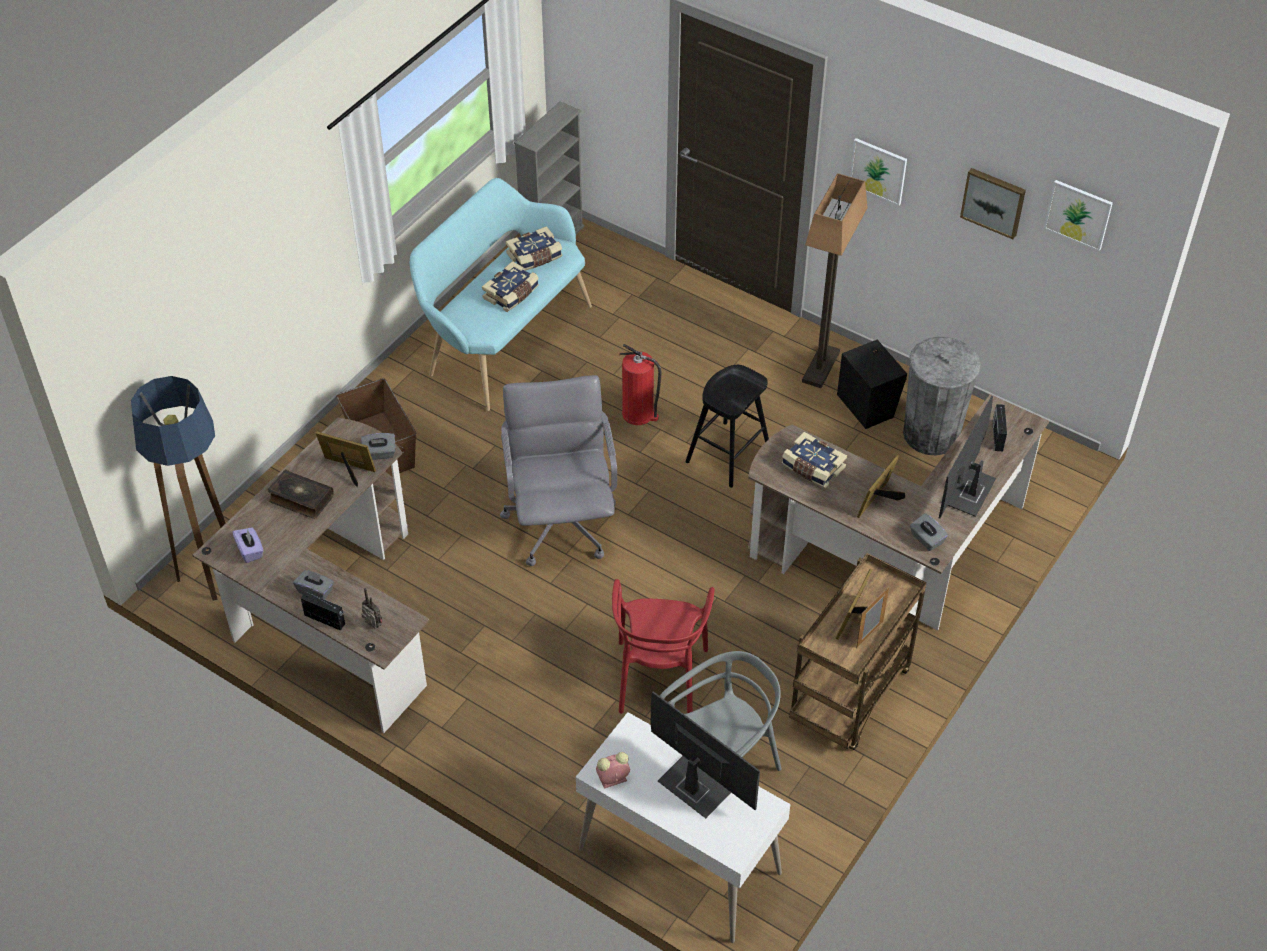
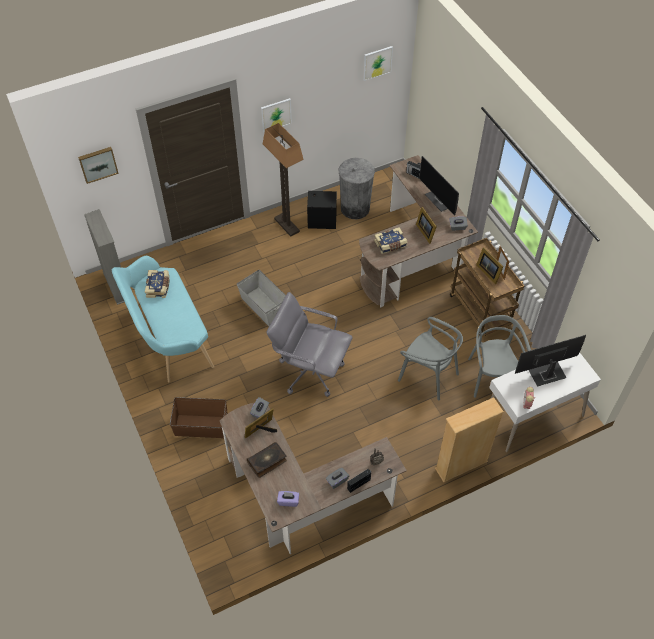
camera: 60 degrees left, 5 degrees up
(213, 572) = (233, 545): floor lamp -> none
(512, 294) = (177, 309): book -> none
(513, 795) = (461, 465): none -> beige bookcase
(639, 414) = (263, 307): fire extinguisher -> grey storage box
(659, 678) = (428, 375): red chair -> grey chair
(727, 454) = (314, 285): black stool -> none
(994, 201) = (337, 86): picture -> picture (98, 164)

